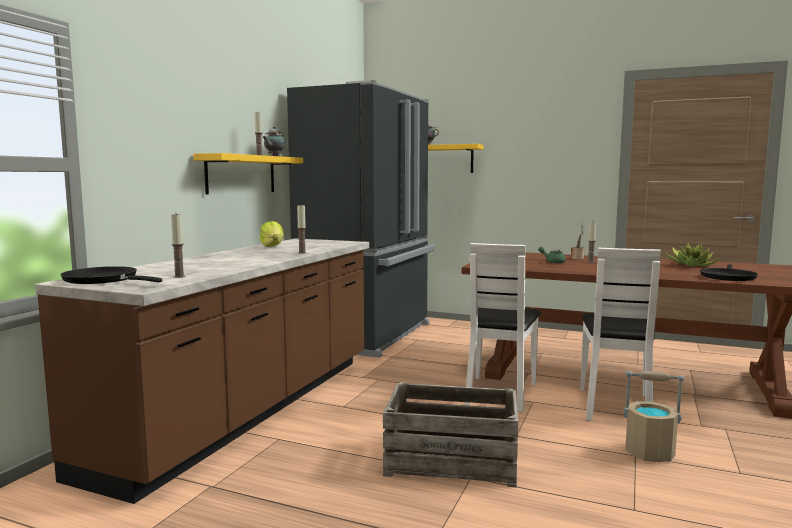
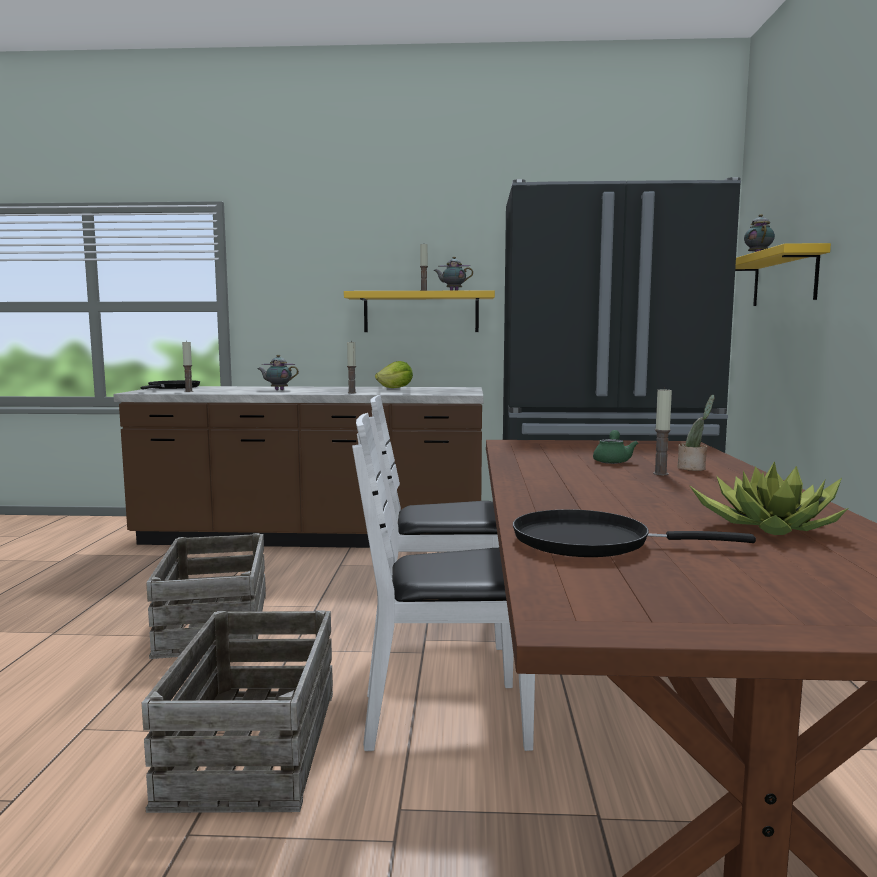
camera: 70 degrees right, 0 degrees up
(226, 261) = (278, 390): none -> teapot
(650, 453) = (255, 745): beige bucket -> crate

